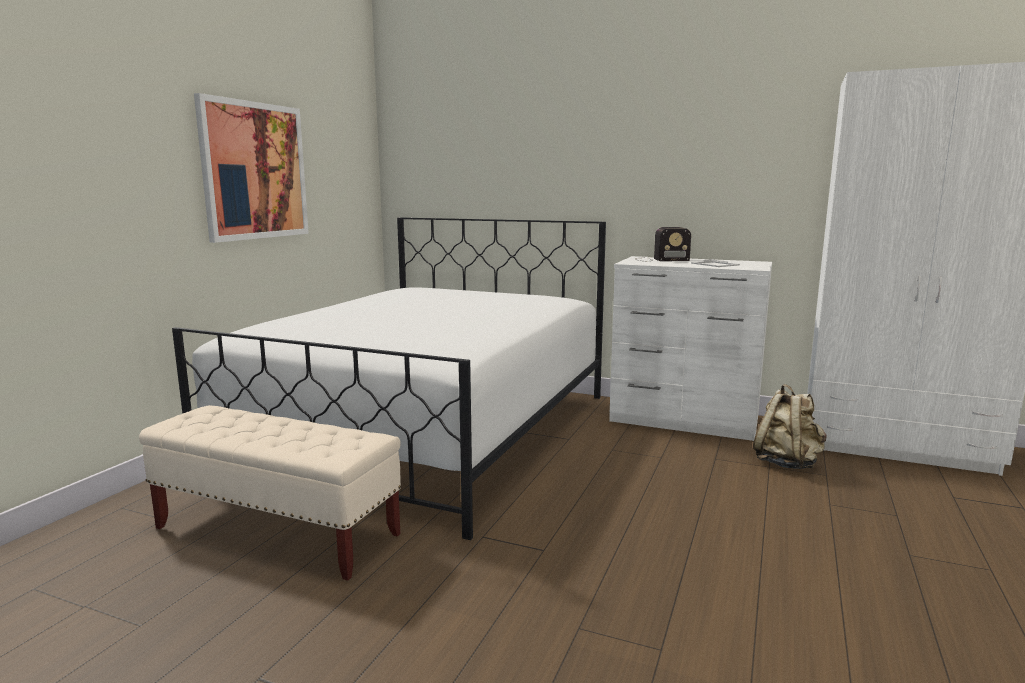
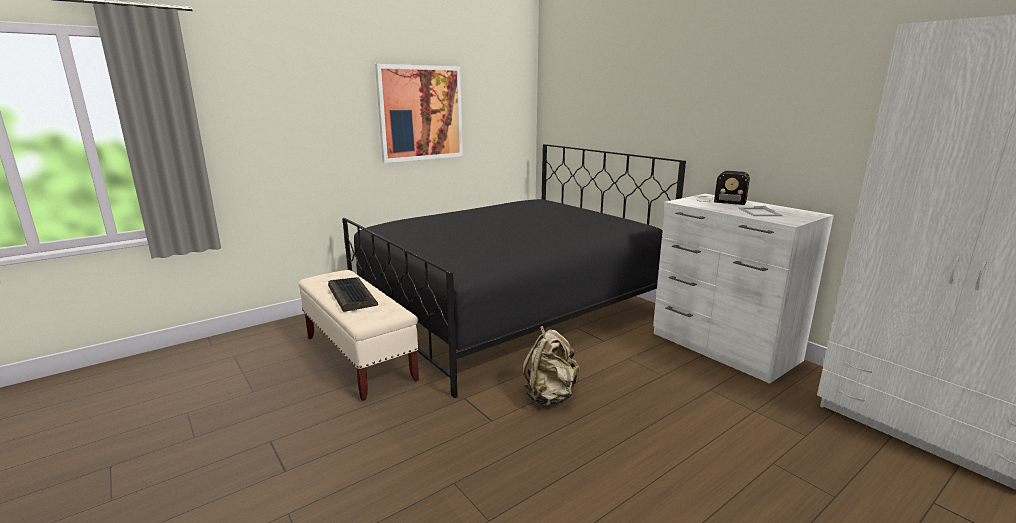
camera: 30 degrees right, 5 degrees up
(270, 431) = (351, 295): none -> keyboard
(428, 430) = (511, 310): white bed -> black bed
(787, 463) = (777, 412): beige backpack -> beige backpack (550, 396)

